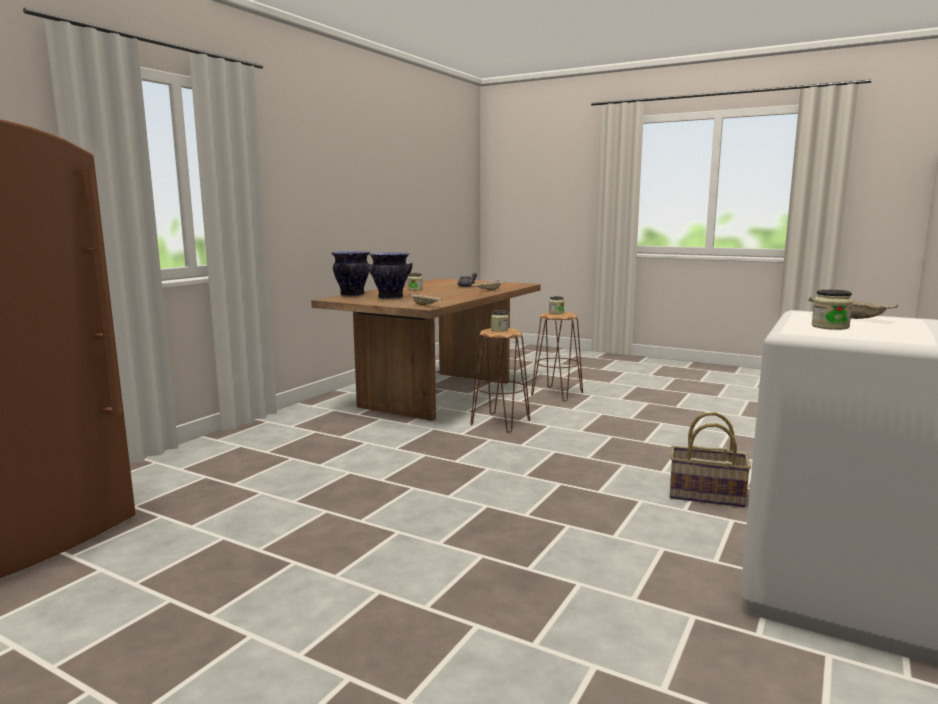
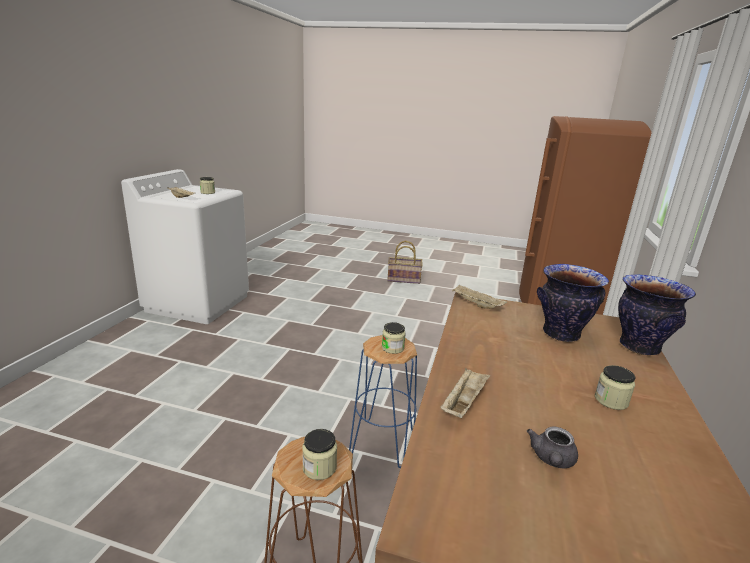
camera: 165 degrees right, 10 degrees up
(500, 423) = (383, 442): brown stool -> blue stool
(706, 496) = (217, 350): basket -> basket (404, 279)

